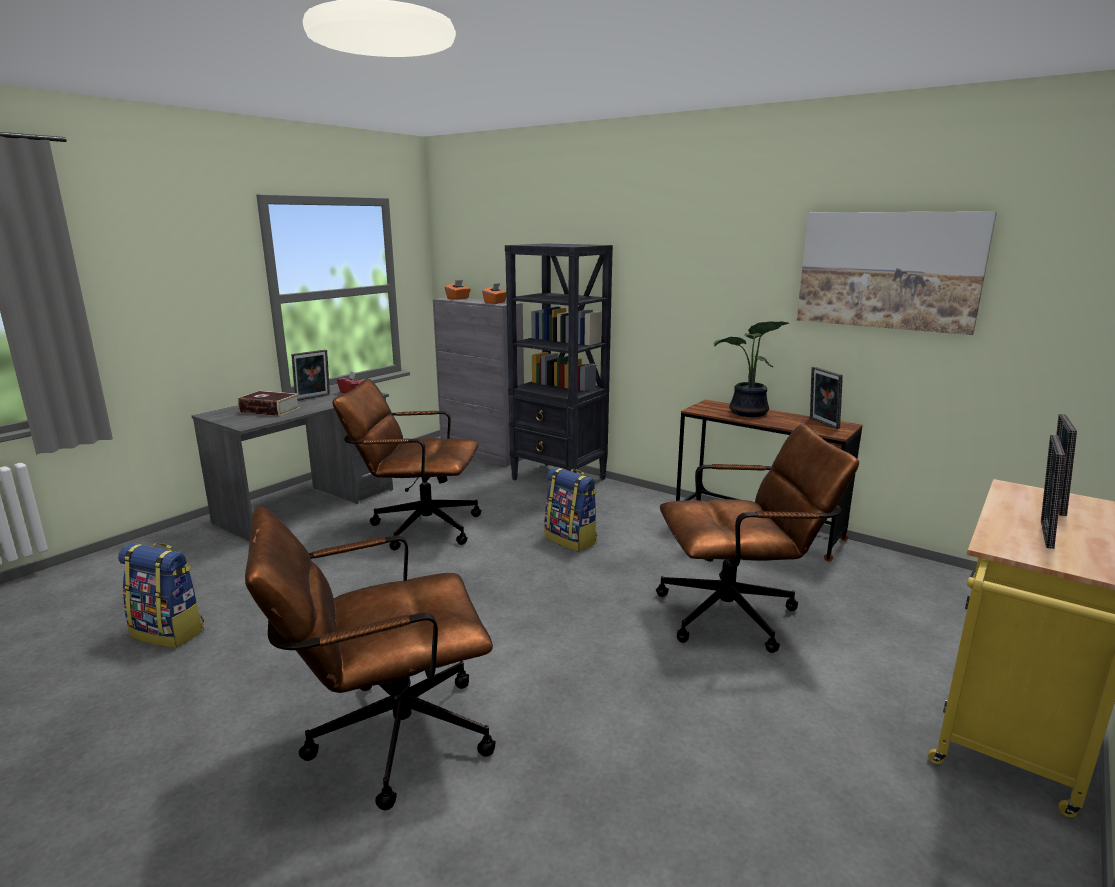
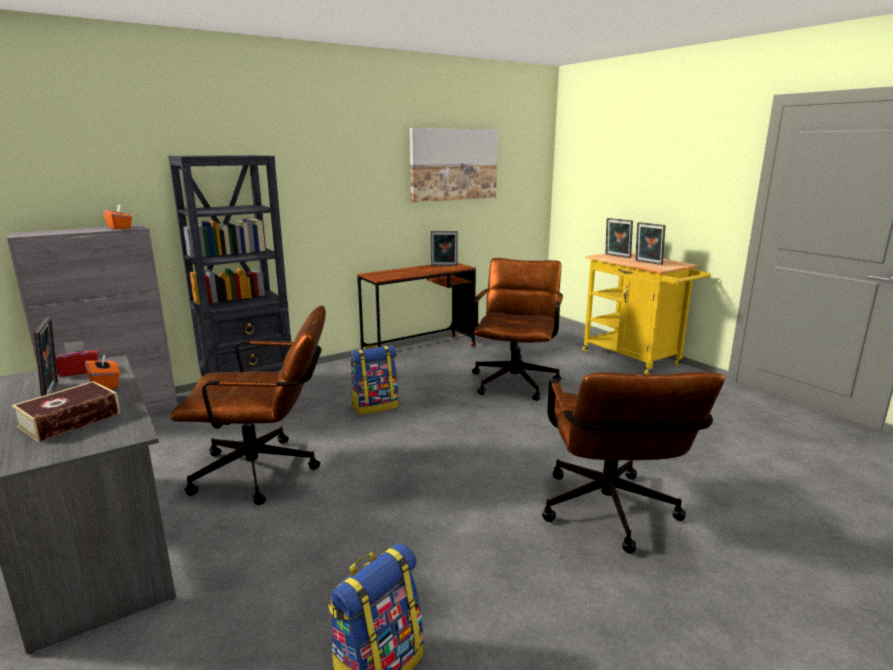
camera: 70 degrees left, 0 degrees up
(416, 526) = (266, 471): brown office chair -> brown office chair turned 120 degrees counterclockwise
(458, 298) = (38, 232): orange tissue box -> orange tissue box (105, 384)
(748, 413) = (405, 272): potted plant -> none

